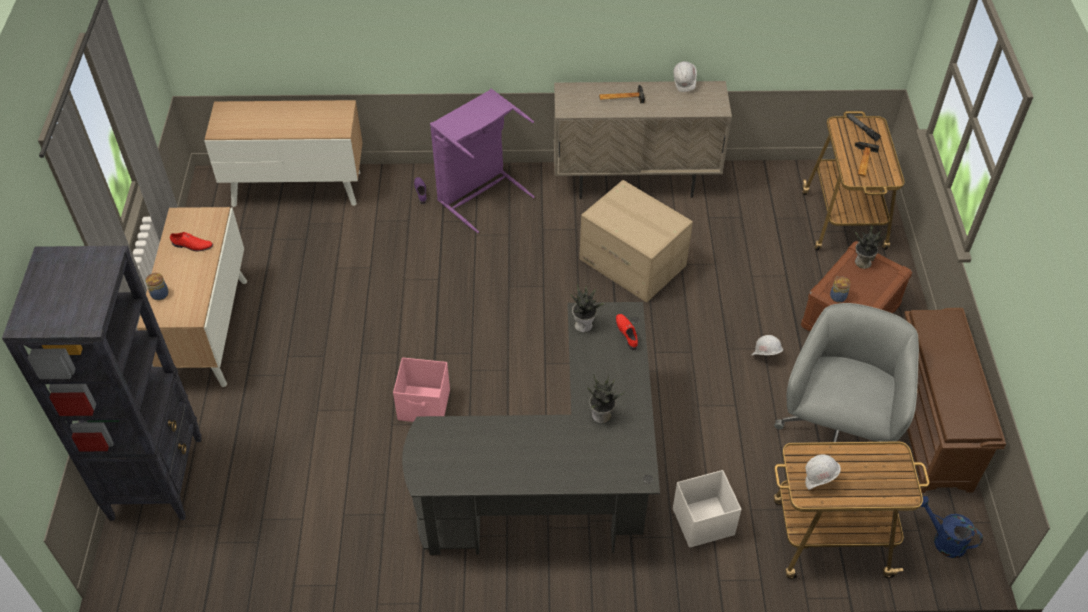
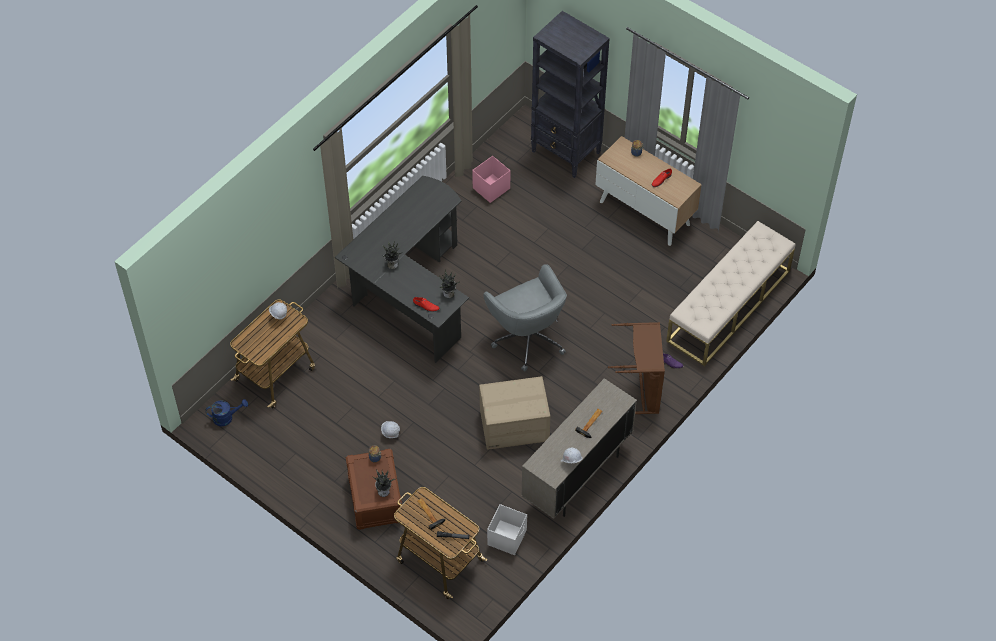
camera: 130 degrees right, 5 degrees up
(297, 188) = (728, 306): cabinet -> beige bench
(425, 406) = (508, 270): pink storage box -> pink storage box (490, 188)
(480, 194) = (640, 390): purple laundry basket -> brown laundry basket
(702, 522) = (335, 332): white storage box -> white storage box (507, 537)
(835, 433) = (319, 425): grey office chair -> grey office chair (528, 337)
(930, 428) = (278, 469): brown shoe rack -> none

